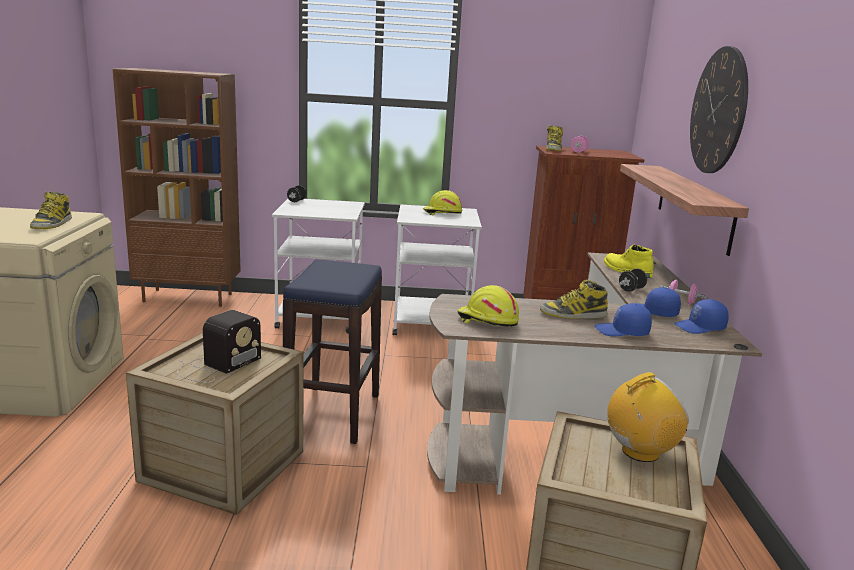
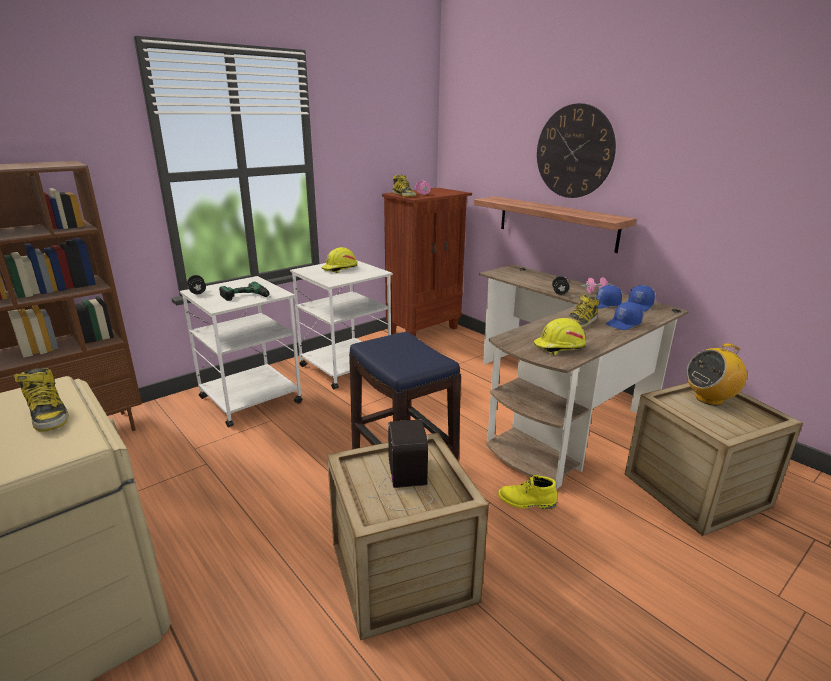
camera: 40 degrees left, 5 degrees up
(318, 212) = (248, 298): none -> power drill
(626, 271) = (527, 280): yellow boot -> yellow boot (526, 502)
(640, 452) = (709, 399): radio -> radio turned 135 degrees counterclockwise

